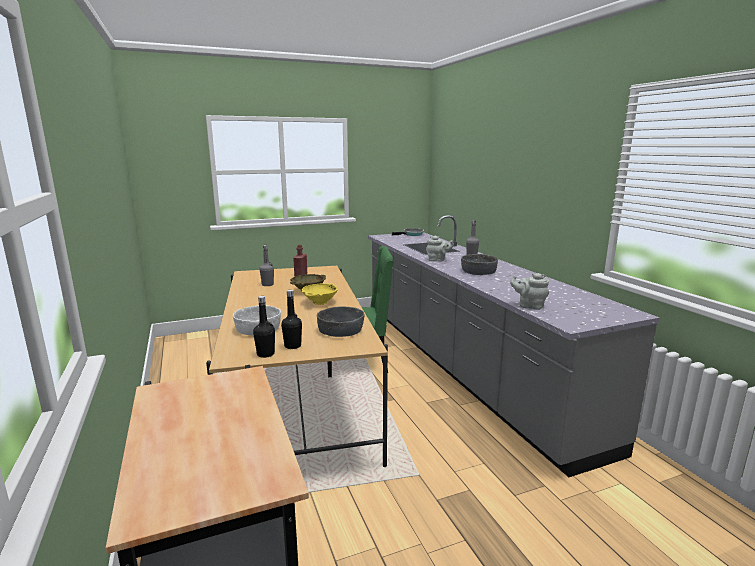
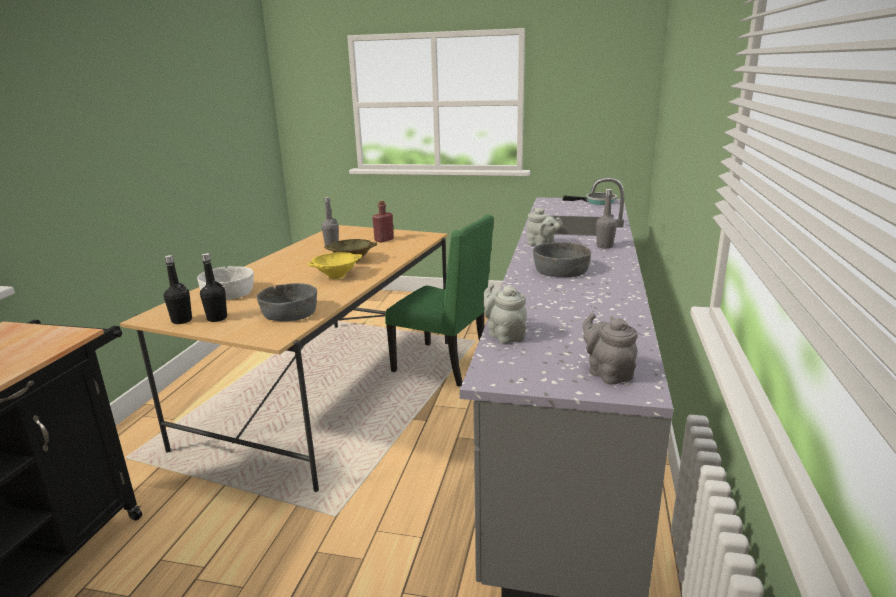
camera: 35 degrees right, 5 degrees up
(608, 311) = (607, 373): none -> grey teapot

